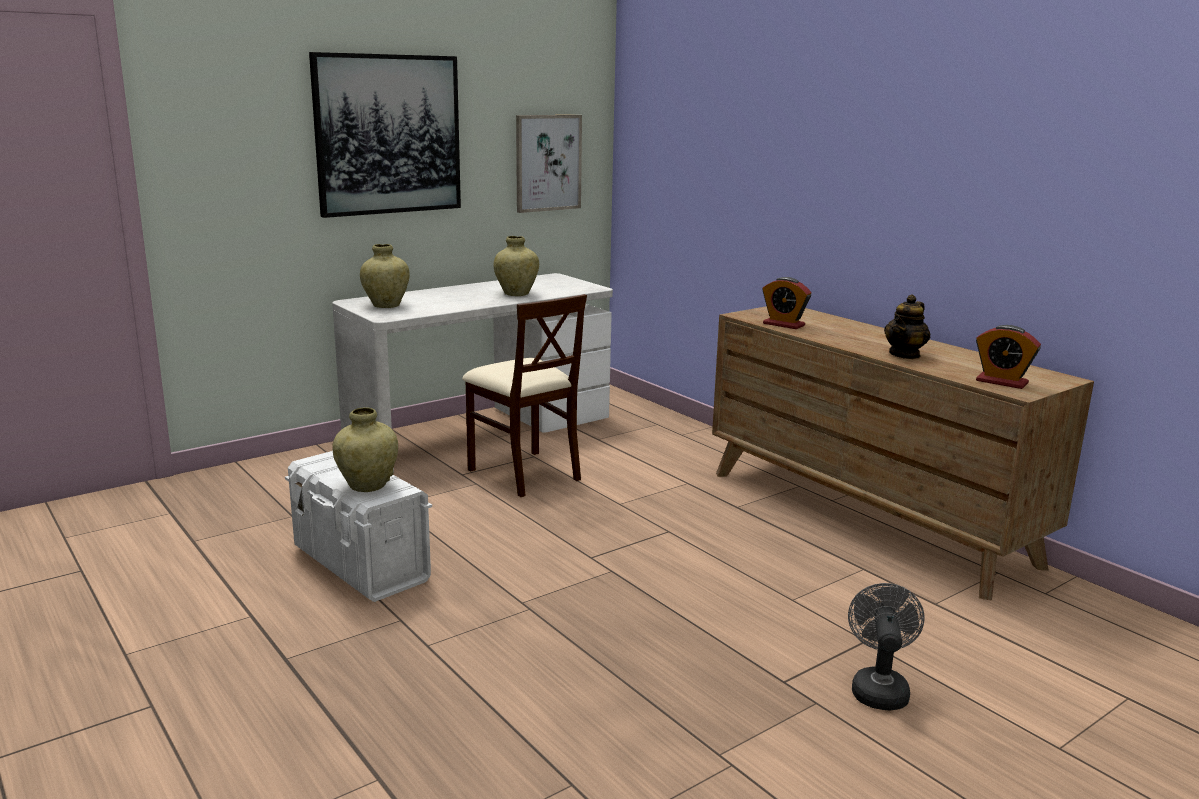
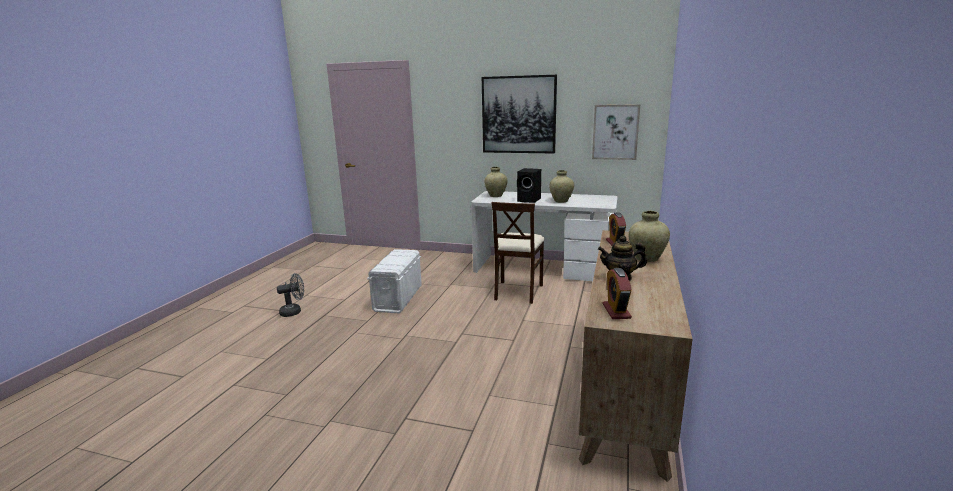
camera: 55 degrees right, 0 degrees up
(367, 485) = (388, 264): beige vase -> beige vase (646, 258)
(466, 301) = (529, 200): none -> black speaker
(878, 688) = (427, 449): grey fan -> grey fan (294, 311)

